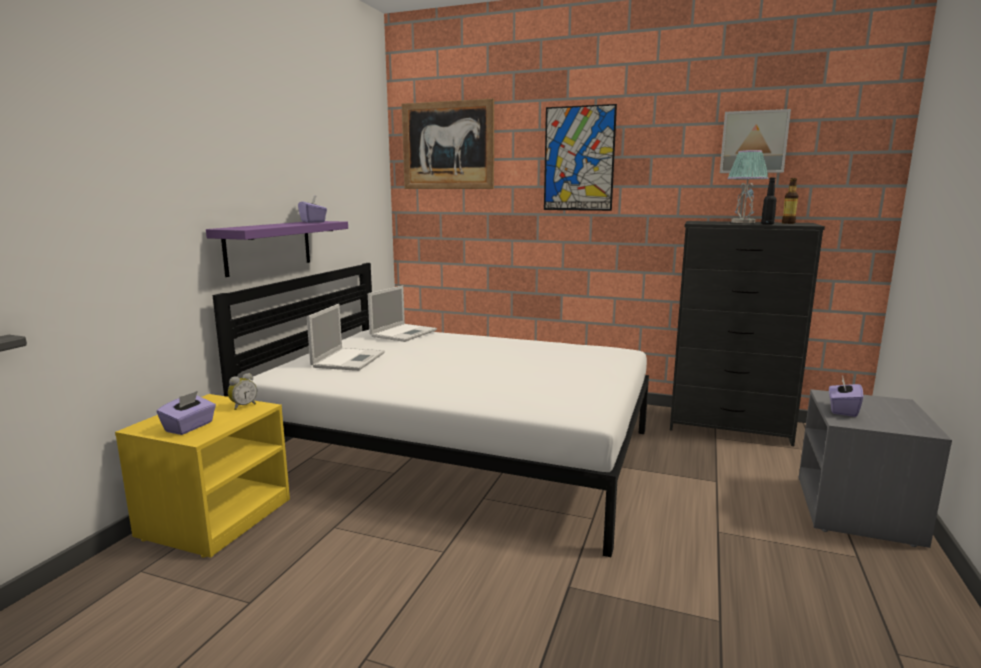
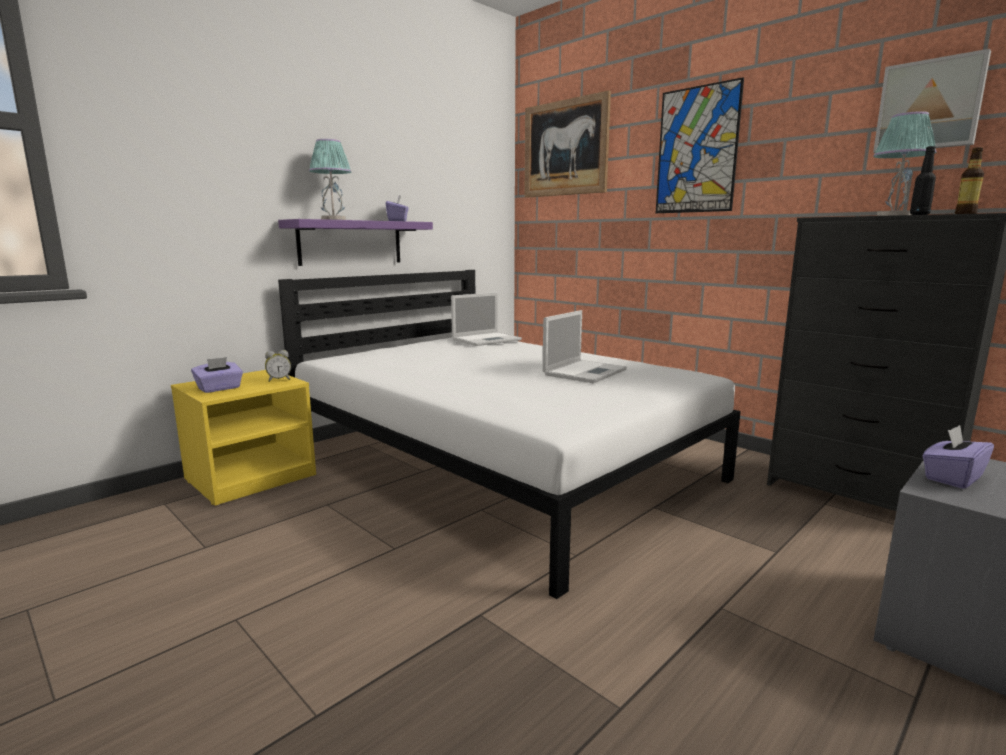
camera: 25 degrees right, 0 degrees up
(263, 226) = (333, 219): none -> table lamp
(349, 359) = (406, 355): laptop -> laptop (585, 372)

